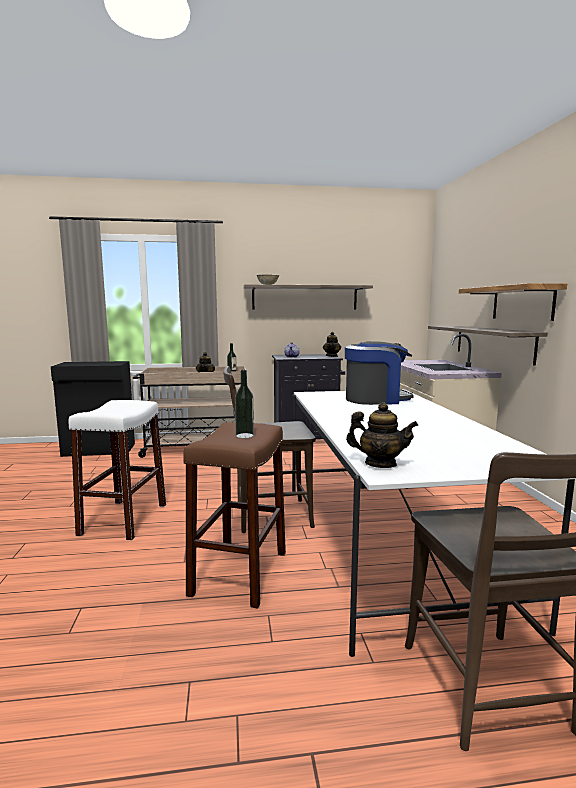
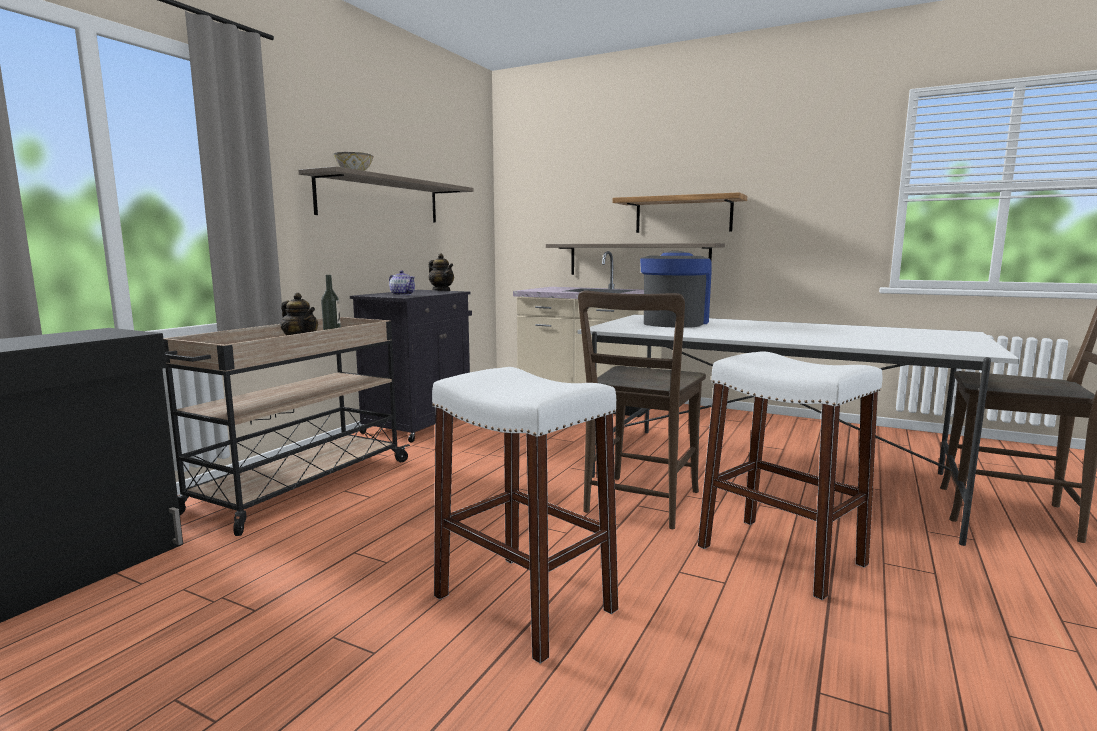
camera: 55 degrees left, 0 degrees up
(239, 573) = (781, 555): brown stool -> white stool
(244, 435) = (800, 363): bottle -> none
(380, 464) = (952, 350): teapot -> none

